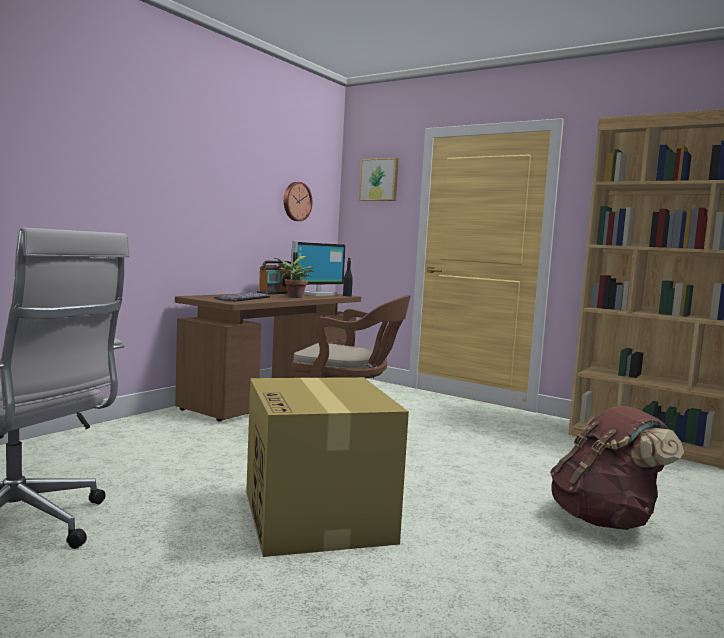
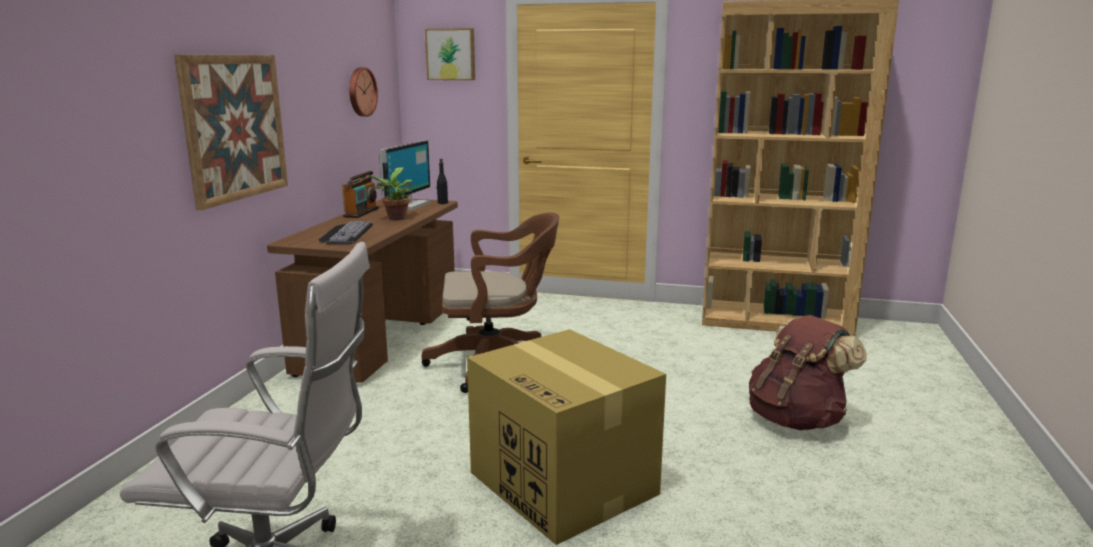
camera: 20 degrees left, 10 degrees up
(162, 200) = (235, 127): none -> picture

